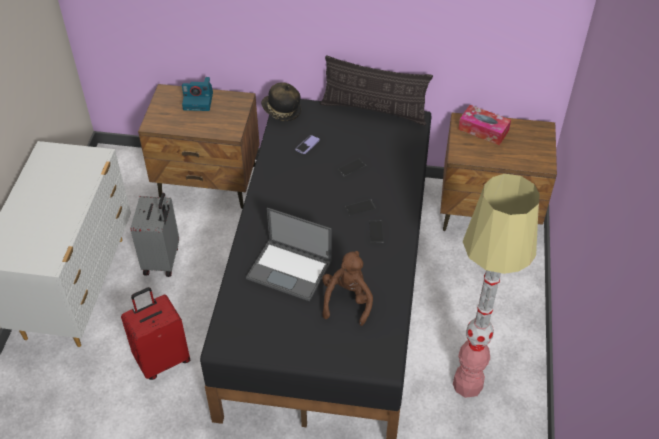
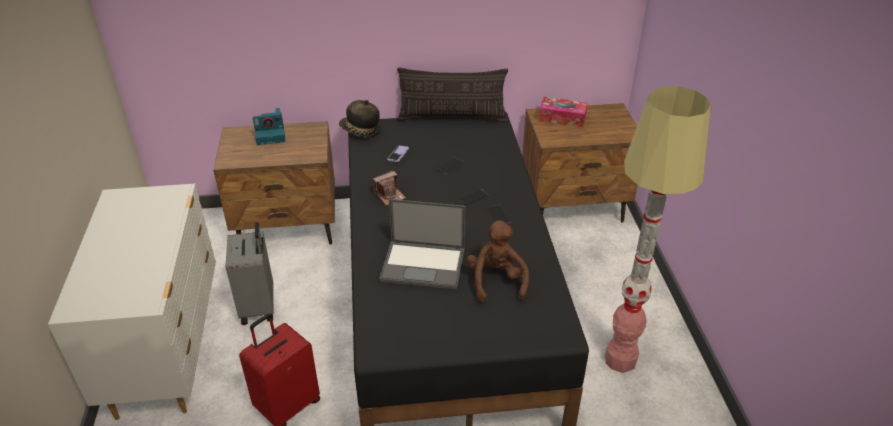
camera: 15 degrees left, 10 degrees down
(284, 190) = (389, 195): none -> camera

